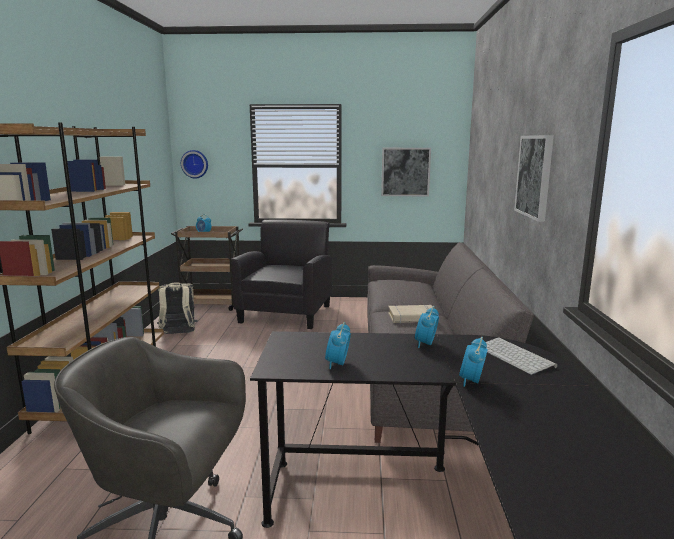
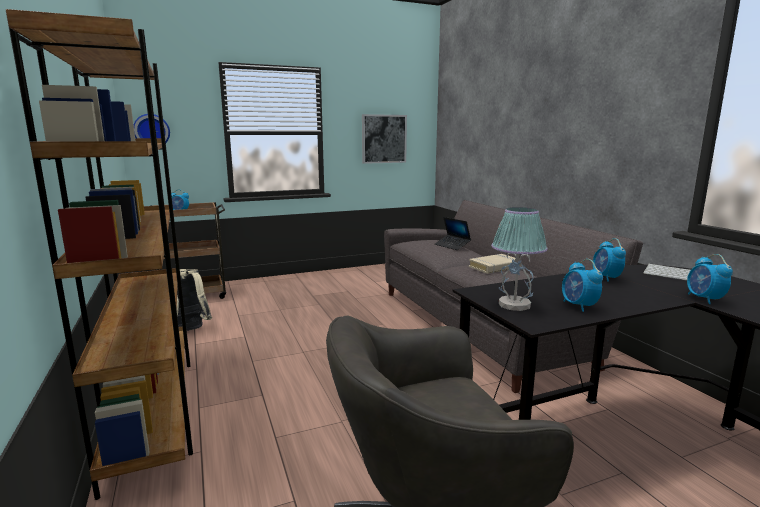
camera: 25 degrees left, 0 degrees up
(286, 313) = (289, 292): black armchair -> none
(289, 353) = (515, 305): none -> table lamp
(412, 290) = (452, 246): none -> laptop
(535, 176) = (584, 126): picture -> none

